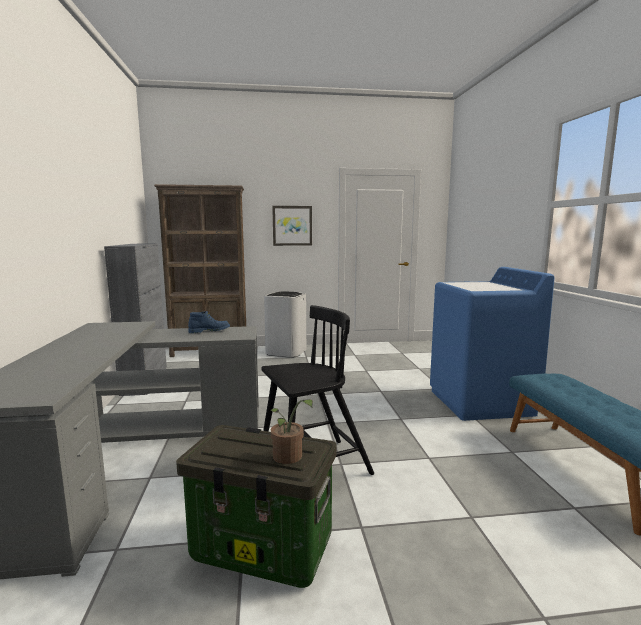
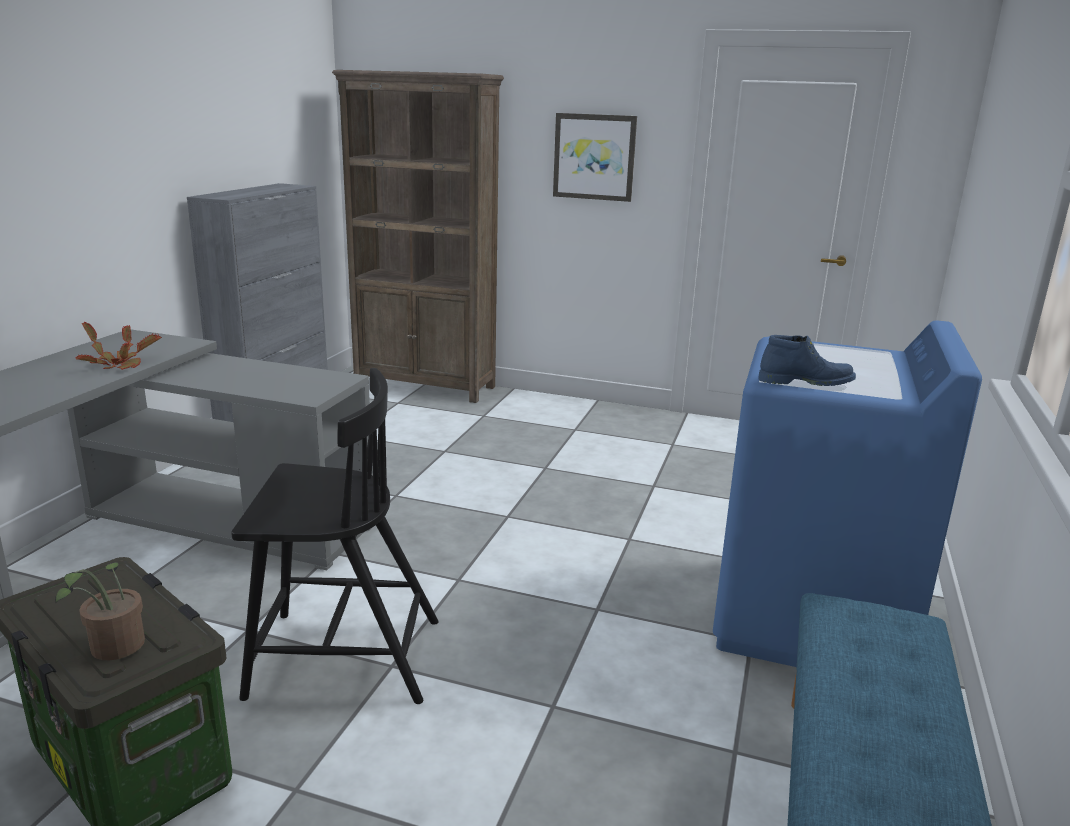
camera: 25 degrees right, 10 degrees up
(117, 335) = (118, 364): none -> potted plant
(209, 331) = (280, 374): blue boot -> blue boot (805, 382)
(286, 352) = (551, 411): white trash can -> none

